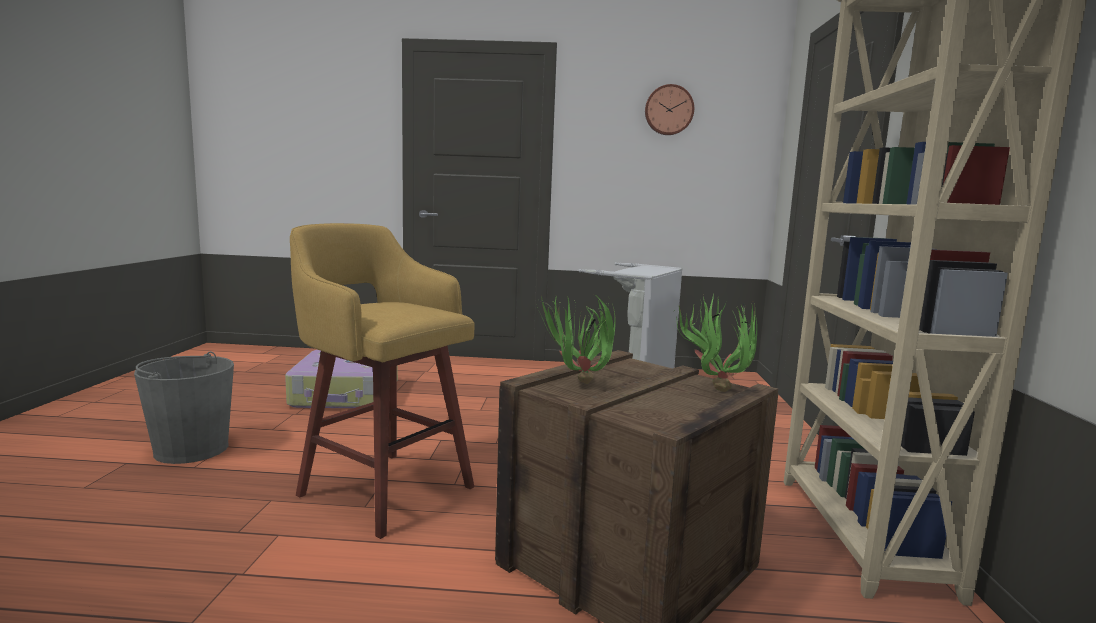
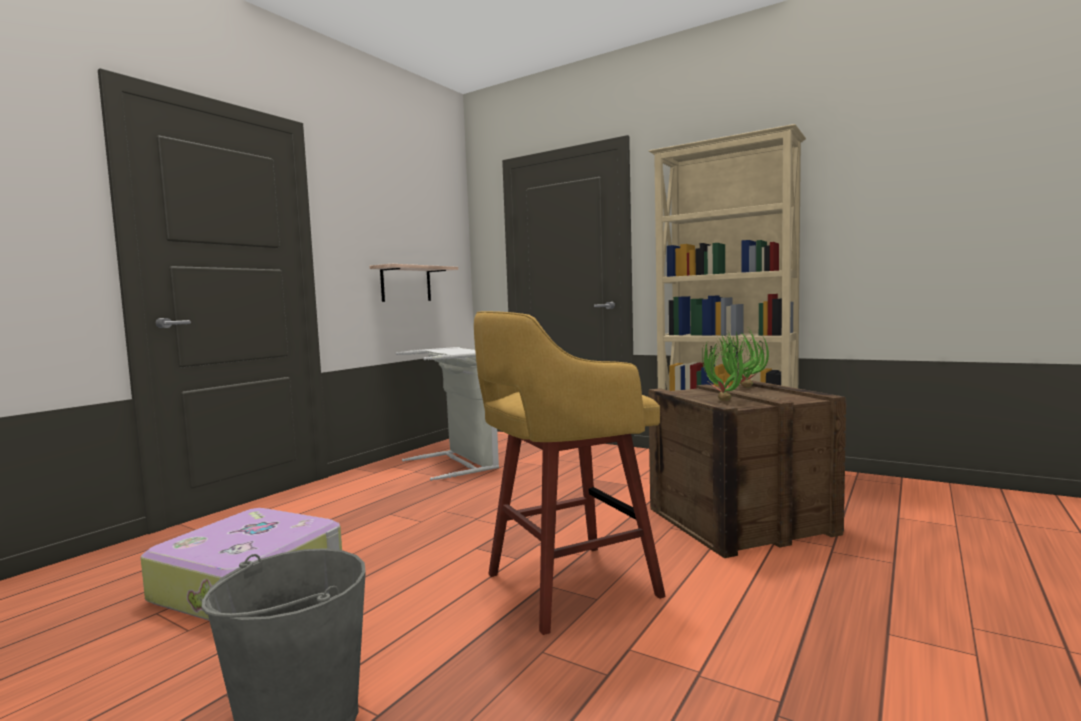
camera: 60 degrees left, 5 degrees down
(663, 193) = (406, 284): none -> shelf
(669, 110) = (401, 207): wall clock -> none

